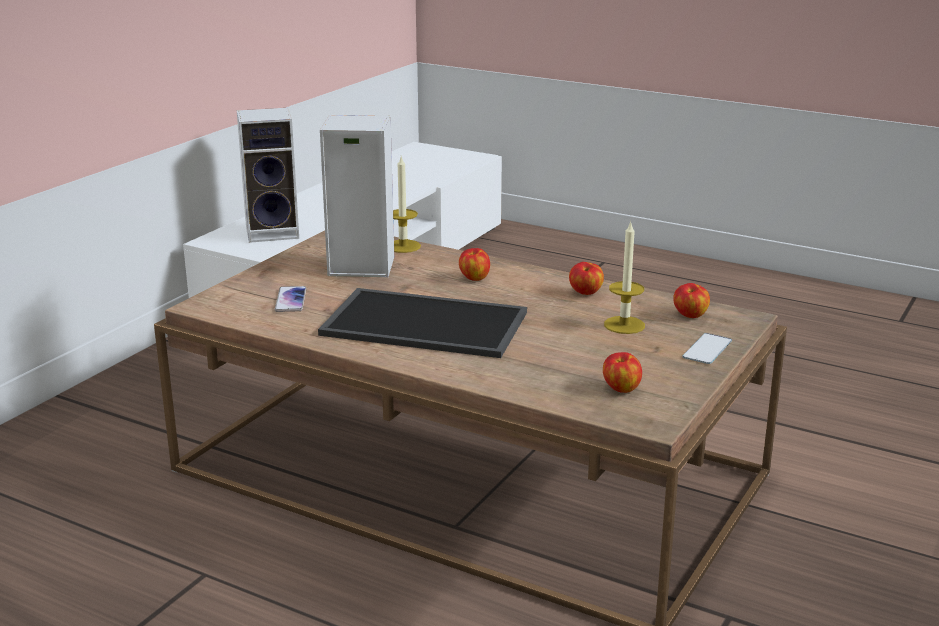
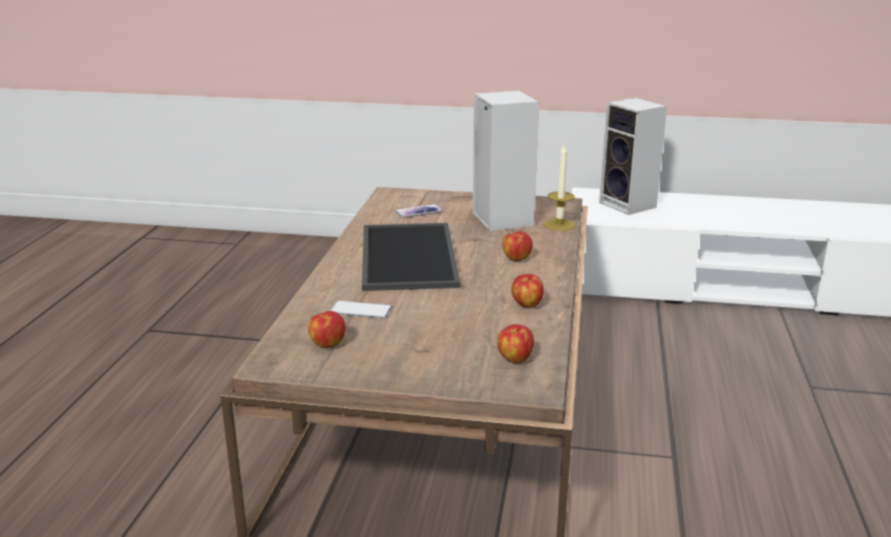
camera: 70 degrees right, 0 degrees up
(624, 325) = (466, 330): candle -> none
(707, 349) = (438, 375): phone -> phone (361, 310)

